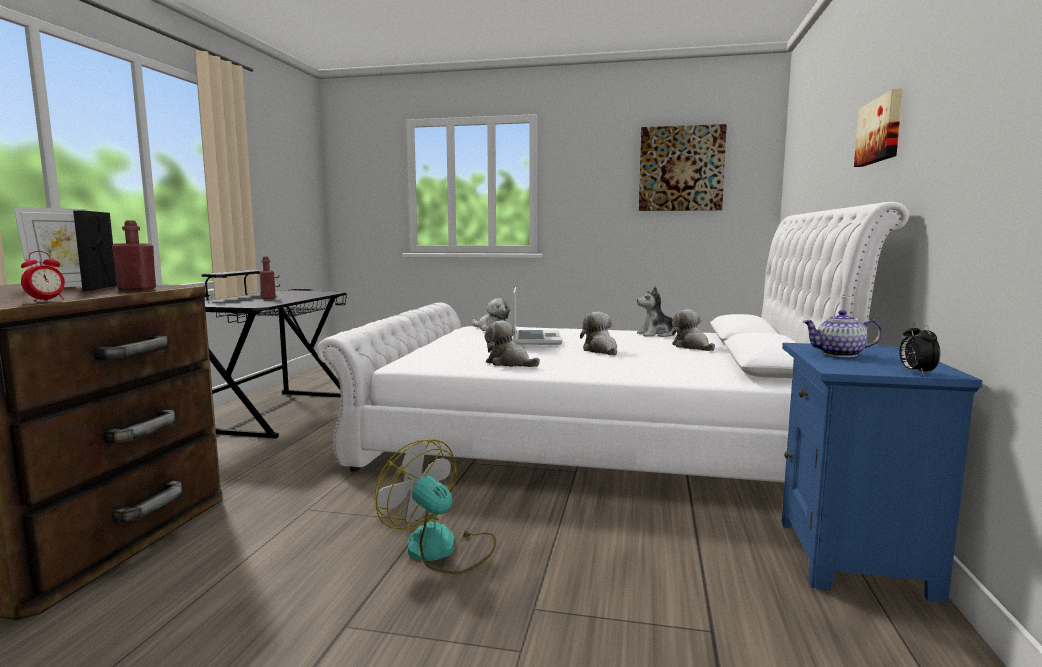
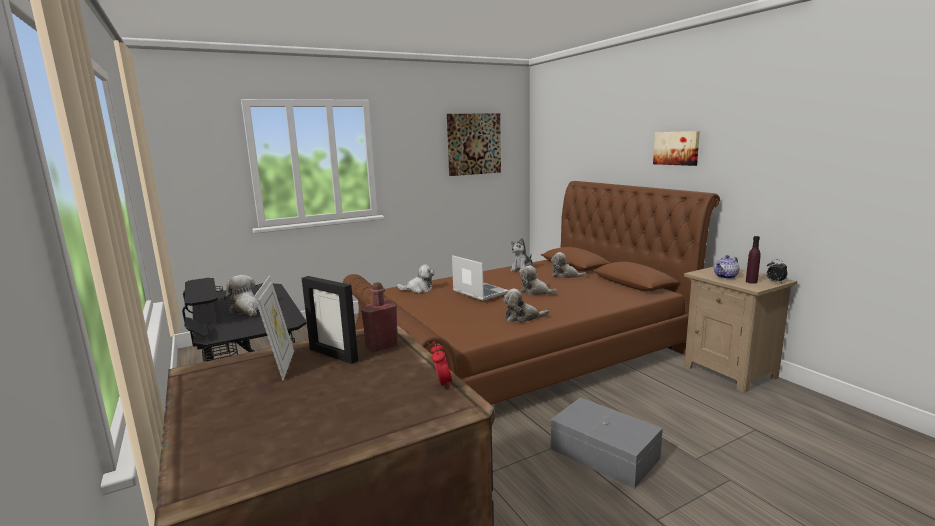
camera: 40 degrees left, 5 degrees up
(268, 298) = (246, 309): red bottle -> plush toy
(441, 549) = (604, 454): fan -> grey storage box
(590, 436) = (522, 349): white bed -> brown bed
(850, 558) = (729, 372): blue nightstand -> beige nightstand
(864, 364) = (751, 282): none -> purple bottle

